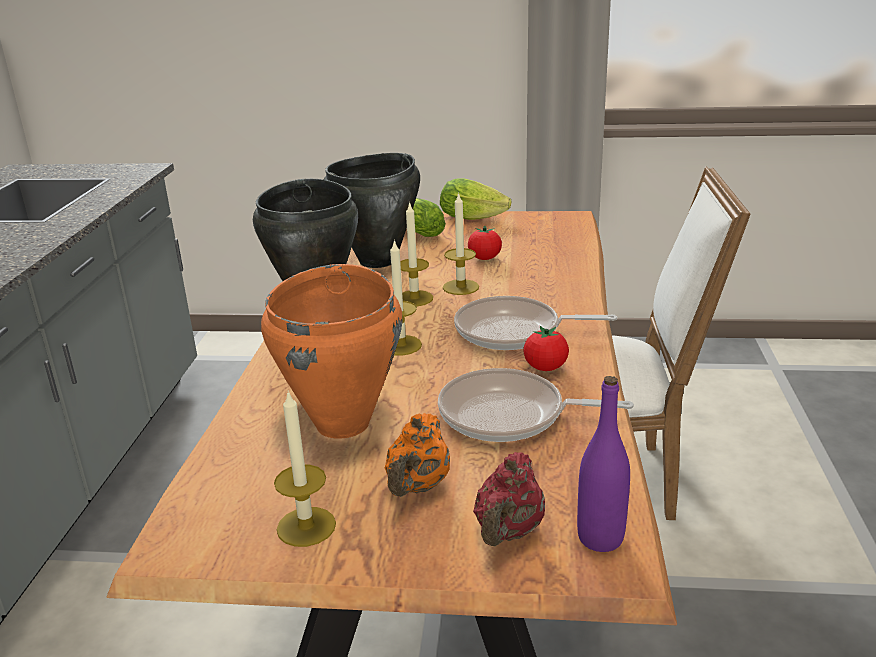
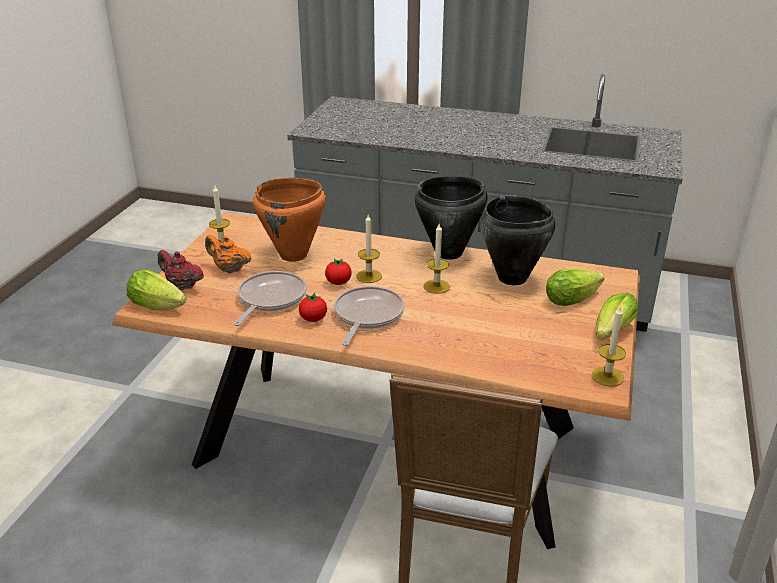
camera: 100 degrees right, 5 degrees up
(460, 287) = (449, 306): candle -> candle (607, 376)
(484, 258) = (504, 323): tomato -> tomato (338, 283)
(600, 538) = (159, 306): purple bottle -> lettuce

